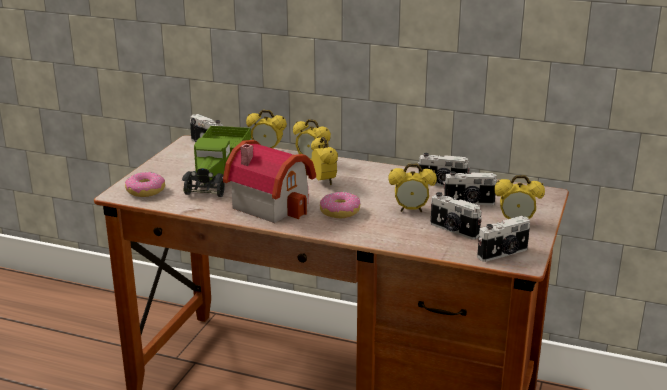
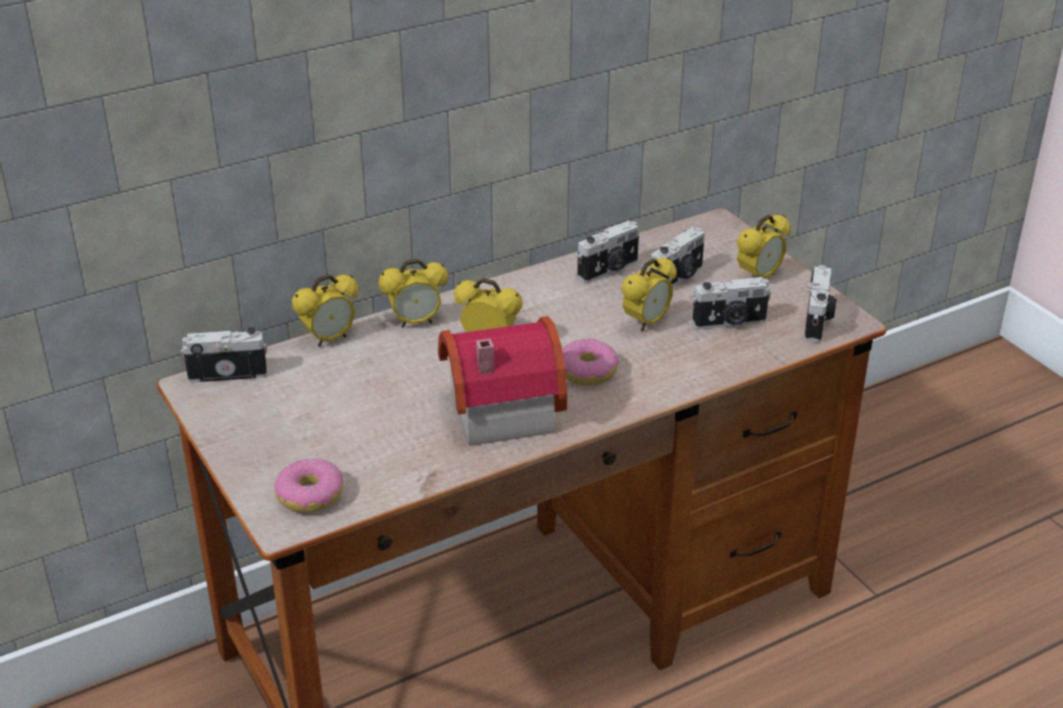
camera: 50 degrees left, 10 degrees up
(218, 175) = (350, 412): toy truck -> none

